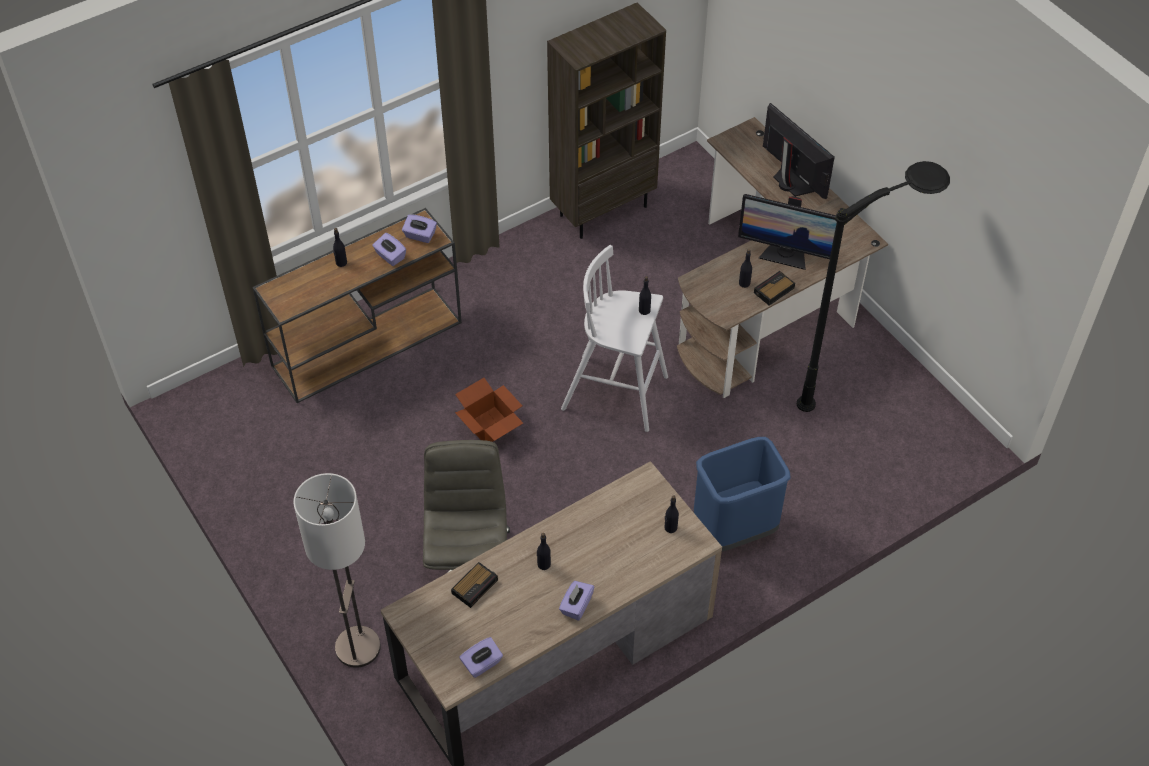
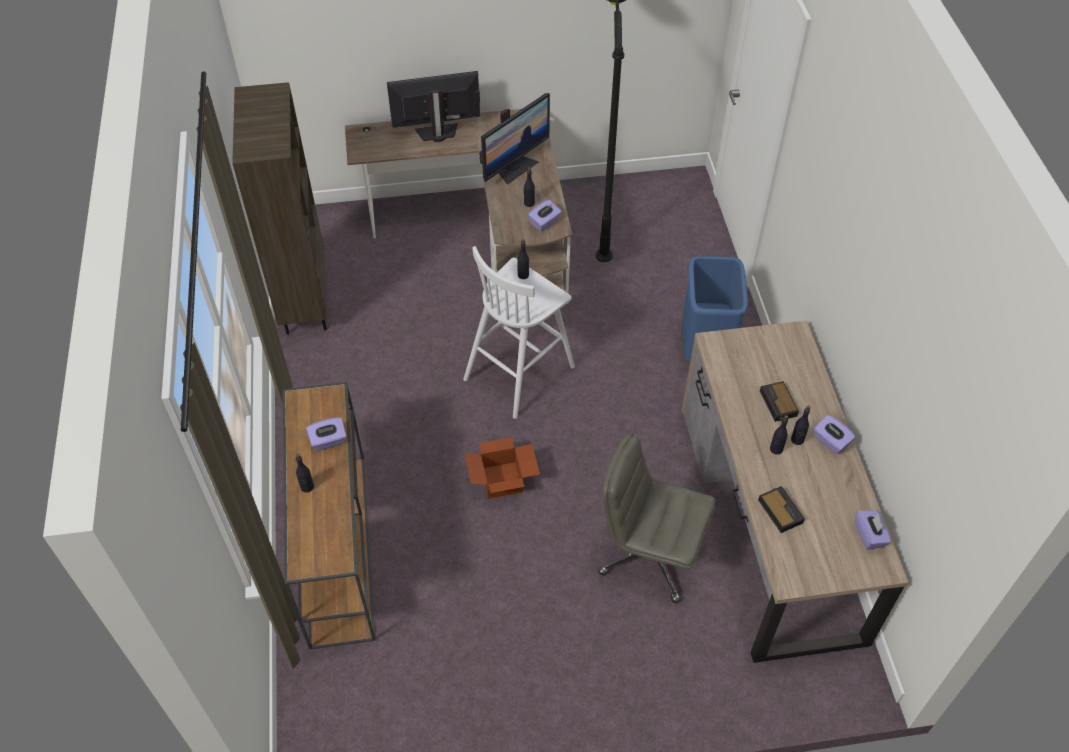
camera: 65 degrees left, 0 degrees up
(358, 647) = (706, 684): floor lamp -> none
(420, 235) = (318, 406): purple tissue box -> purple tissue box (544, 223)
(670, 528) = (773, 346): black bottle -> black bottle (797, 440)
(773, 291) = (549, 189): alarm clock -> alarm clock (778, 404)

